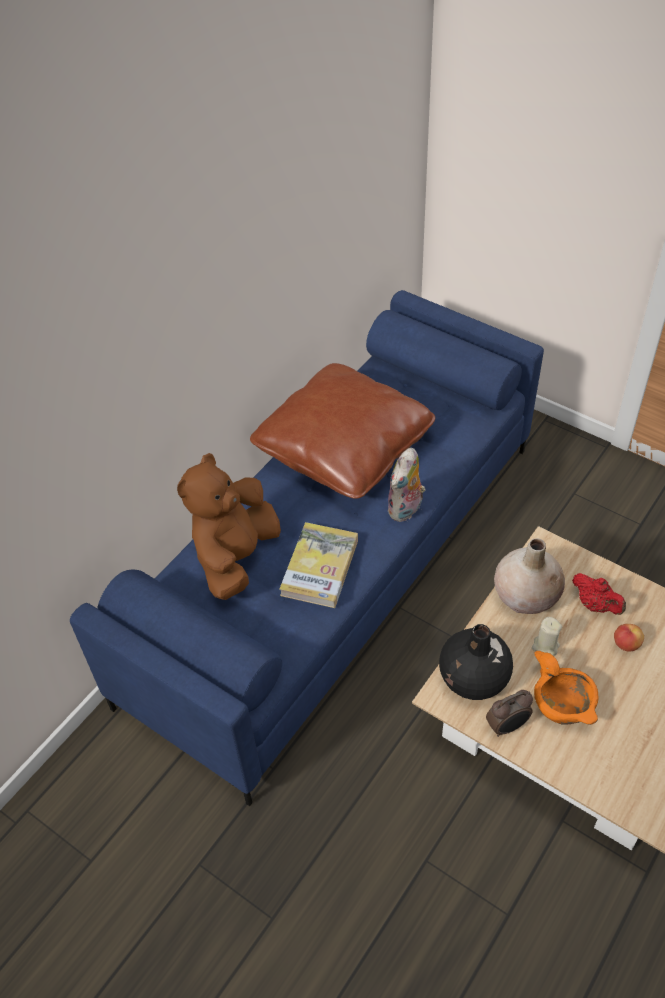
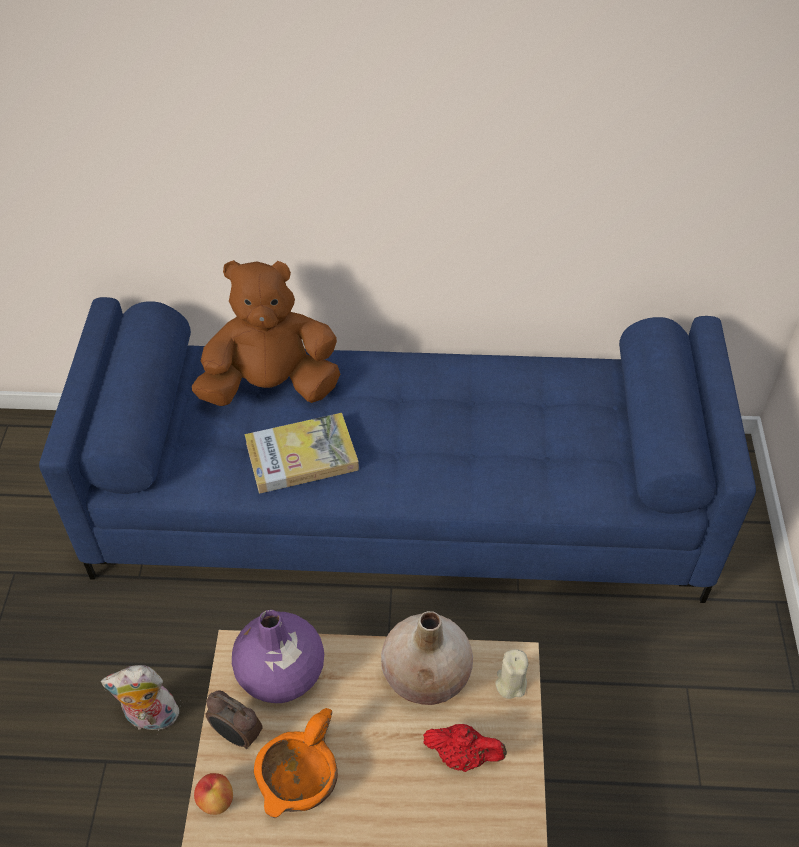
camera: 55 degrees right, 0 degrees up
(344, 448) = (475, 399): brown pillow -> none
(406, 510) = (431, 492): plush toy -> plush toy (150, 718)
(474, 678) = (280, 674): black vase -> purple vase
(545, 646) = (367, 727): beige candle -> beige candle (510, 683)
(595, 605) = (463, 756): red teapot -> red teapot turned 90 degrees counterclockwise
(626, 644) = (426, 815): apple -> apple (216, 800)

